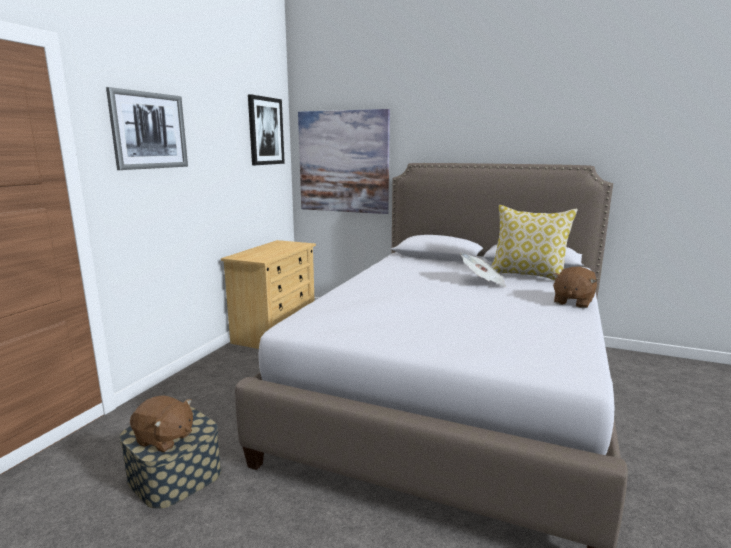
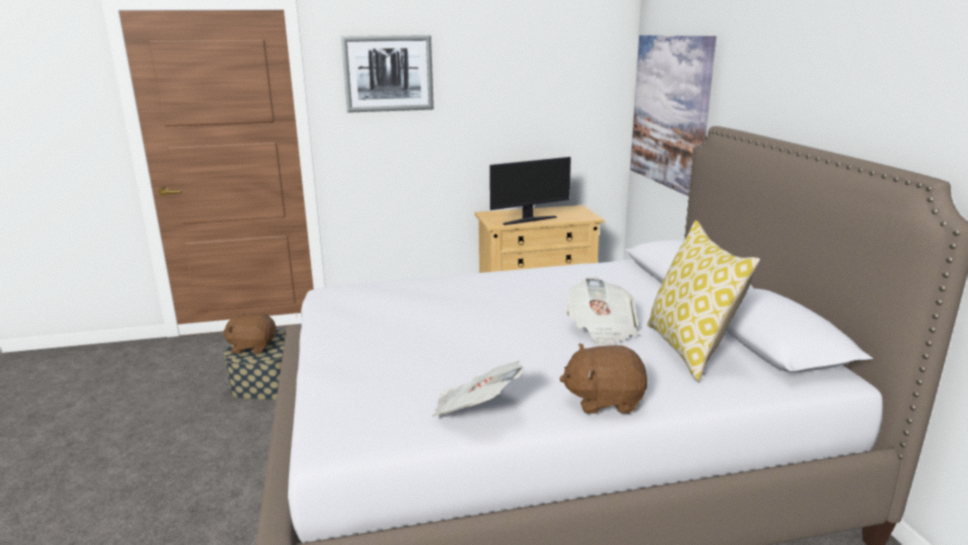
camera: 55 degrees right, 5 degrees up
(165, 439) = (252, 347): brown plush toy -> brown plush toy turned 105 degrees clockwise
(265, 131) = (578, 64): picture -> none
(276, 253) = (529, 220): none -> monitor
(564, 327) = (475, 410): none -> newspaper

